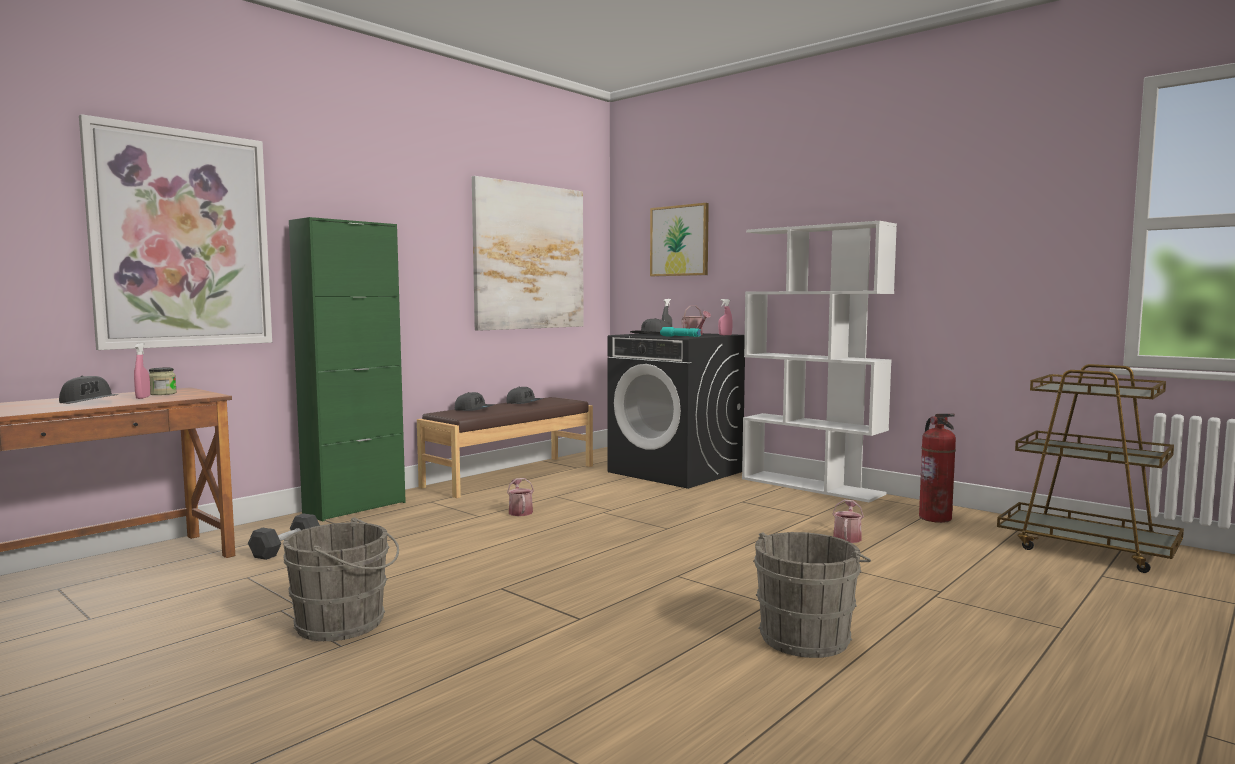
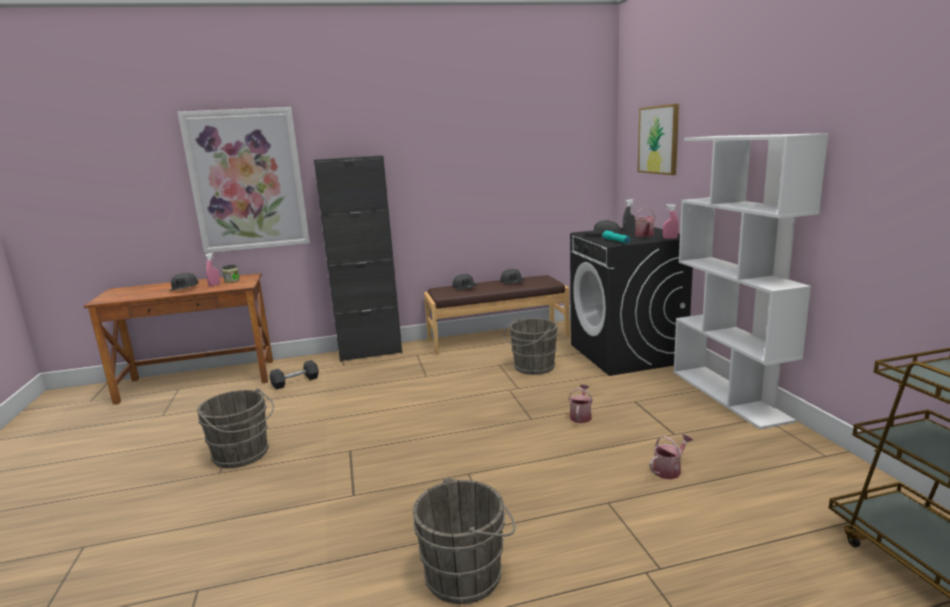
camera: 35 degrees right, 10 degrees up
(355, 508) = (370, 352): green cabinet -> black cabinet
(520, 511) = (456, 376): watering can -> watering can (581, 416)
(529, 257) = (526, 161): picture -> none
(597, 493) = (532, 367): none -> grey bucket
(935, 518) = (803, 469): fire extinguisher -> none

